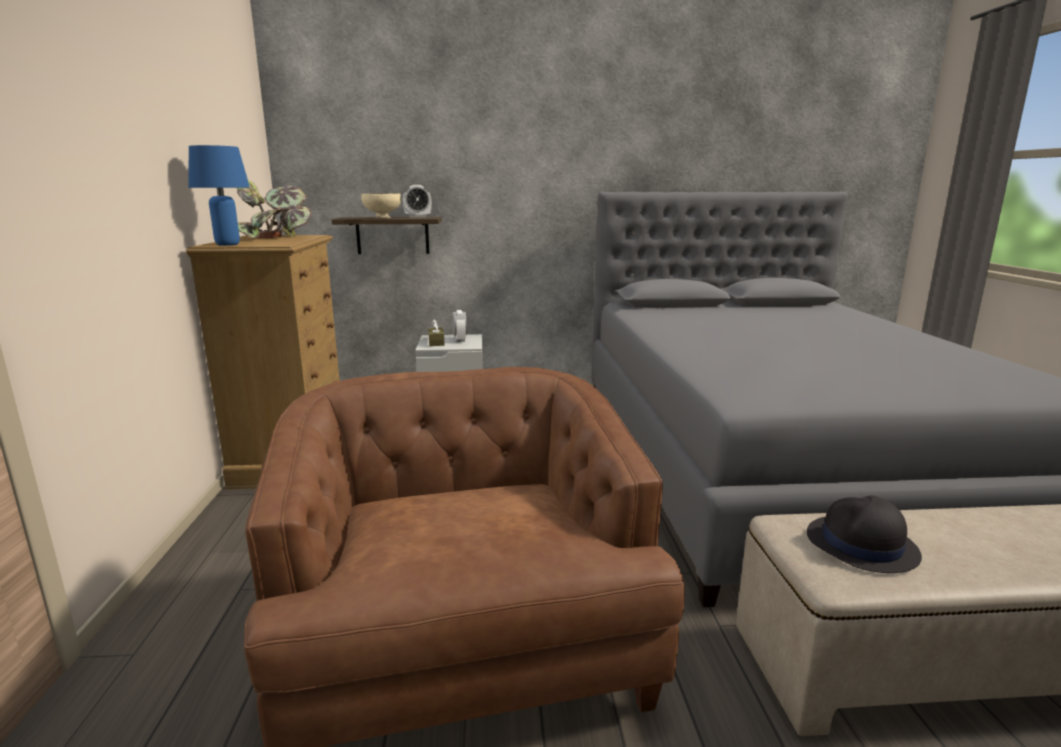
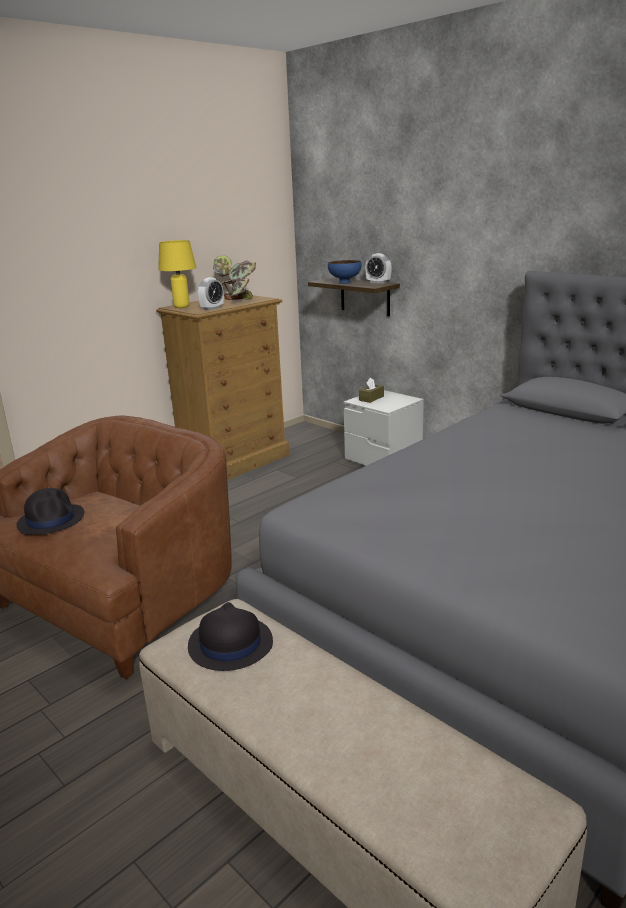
camera: 50 degrees right, 5 degrees up
(228, 244) = (182, 307): blue table lamp -> yellow table lamp
(382, 218) = (345, 283): beige bowl -> blue bowl
(430, 546) = (51, 520): none -> black hat
(460, 339) = (393, 400): alarm clock -> alarm clock (212, 308)

